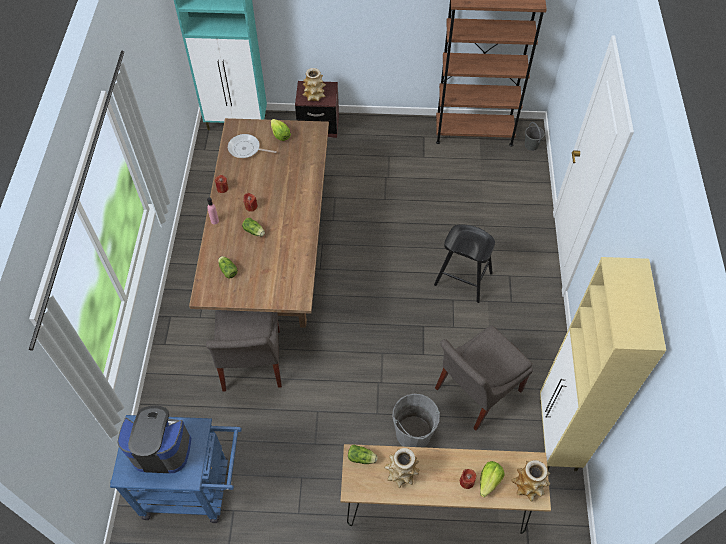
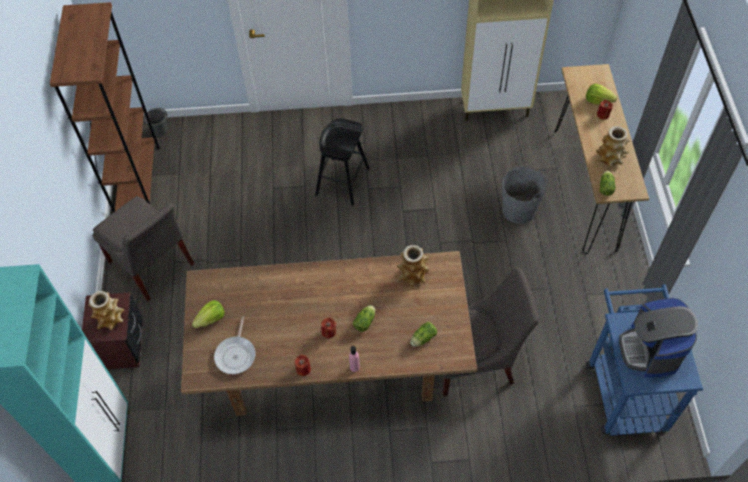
camera: 95 degrees left, 0 degrees up
(475, 391) = (466, 166): grey chair -> grey chair (152, 266)
(528, 485) = (593, 76): vase -> vase (413, 274)

